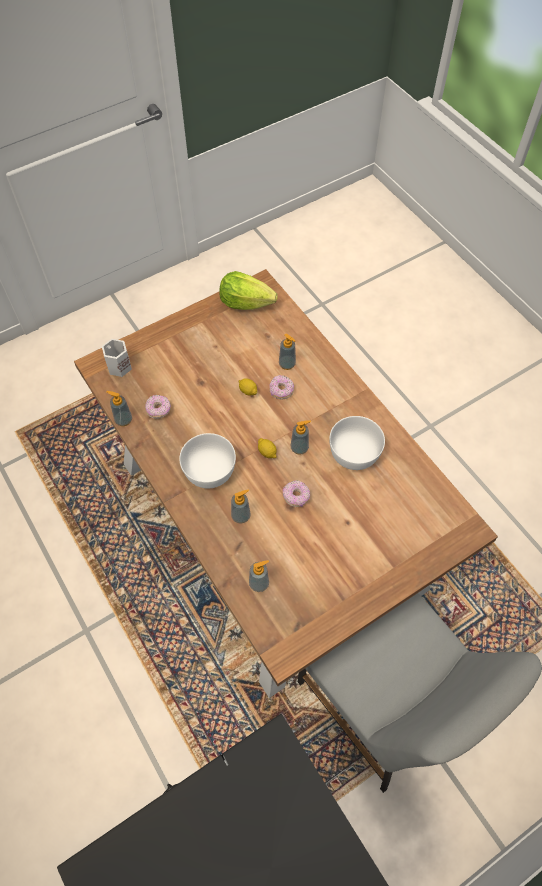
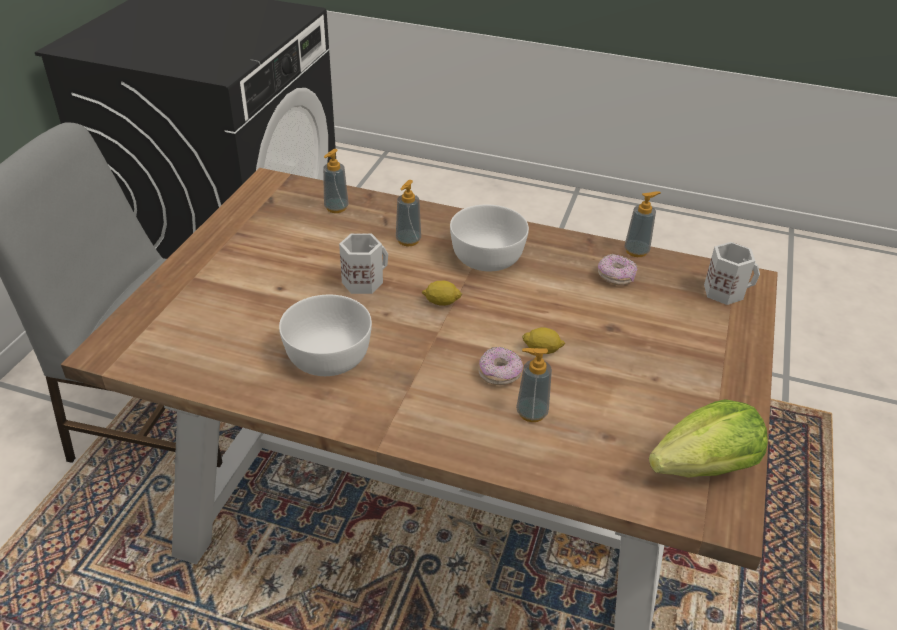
camera: 140 degrees right, 20 degrees down
(296, 496) = (363, 281): donut -> white mug
(299, 448) = (406, 325): soap dispenser -> none

